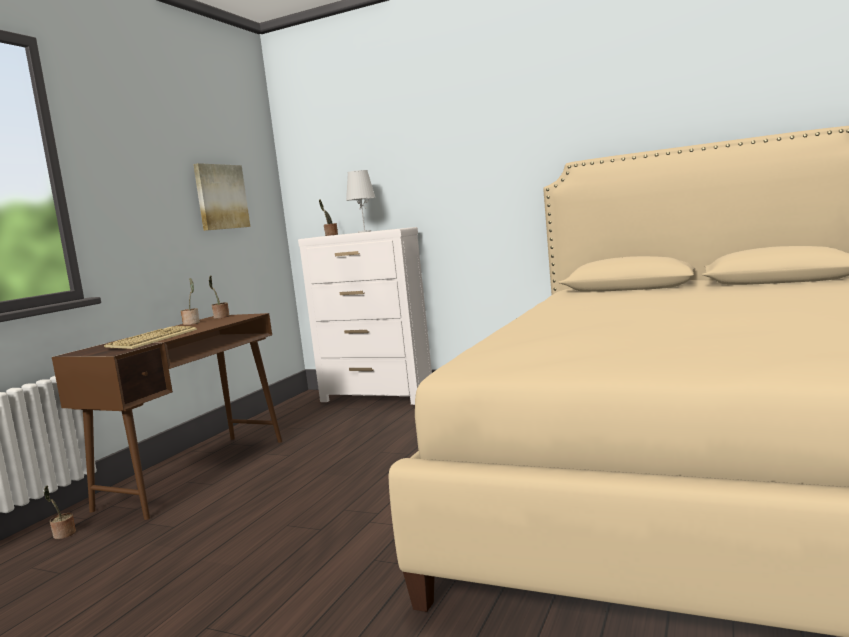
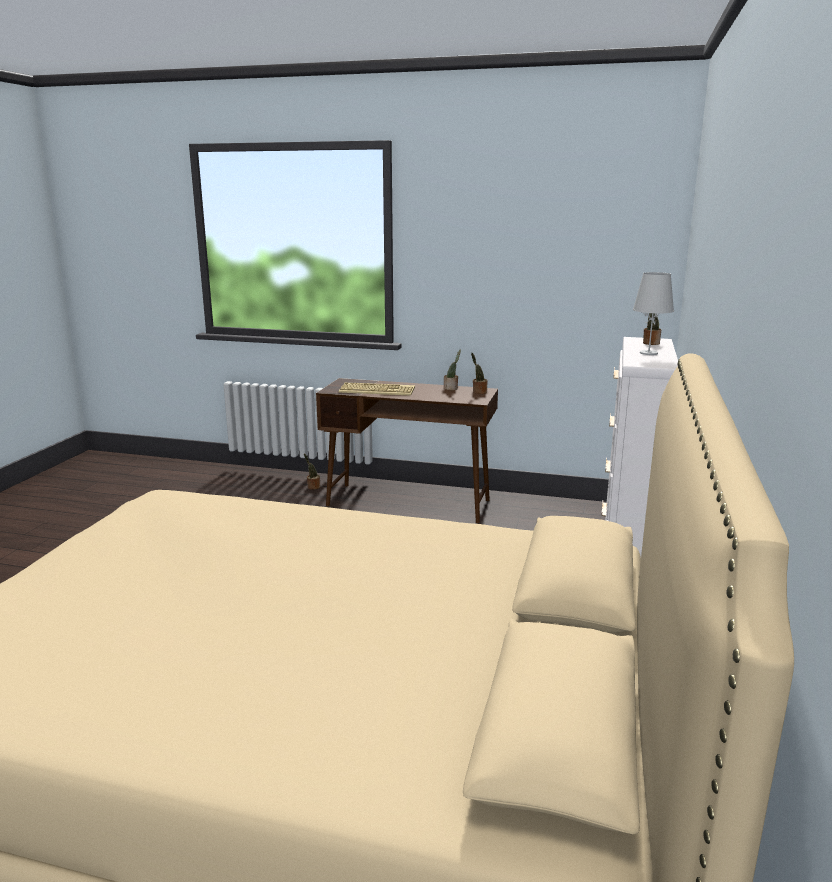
camera: 80 degrees right, 10 degrees up
(220, 197) = (568, 272): picture -> none

